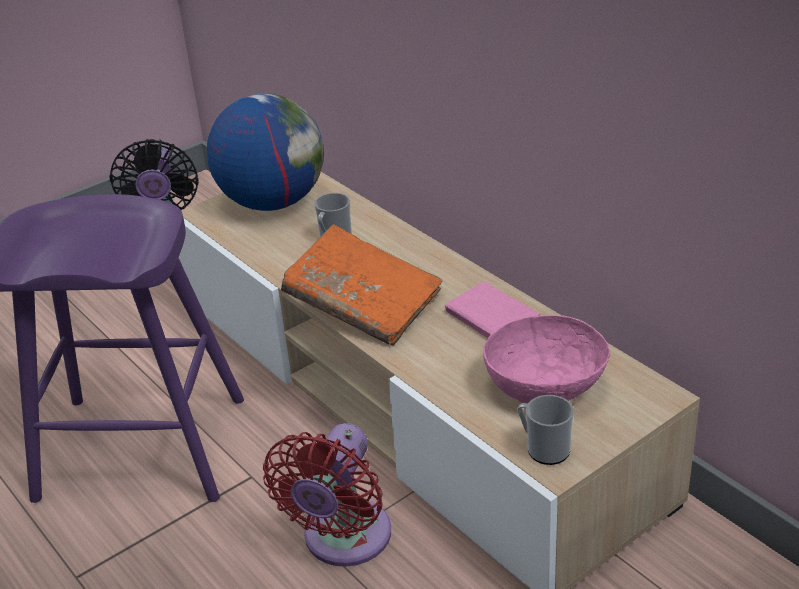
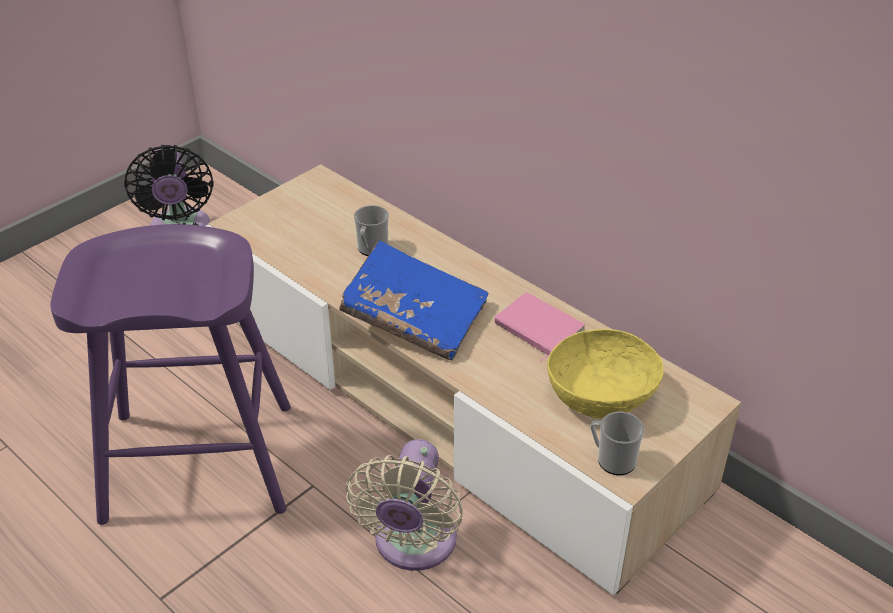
camera: 10 degrees left, 5 degrees up
(272, 202) = (302, 211): globe -> none
(343, 540) = (413, 545): red fan -> beige fan
(363, 304) = (414, 318): orange book -> blue book
(545, 385) = (601, 395): pink bowl -> yellow bowl

